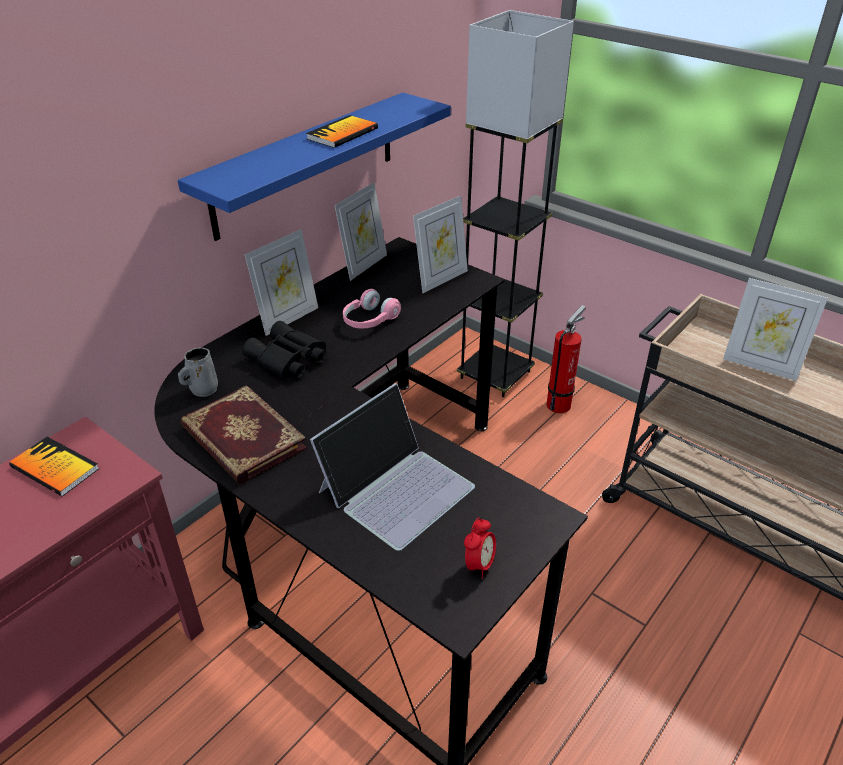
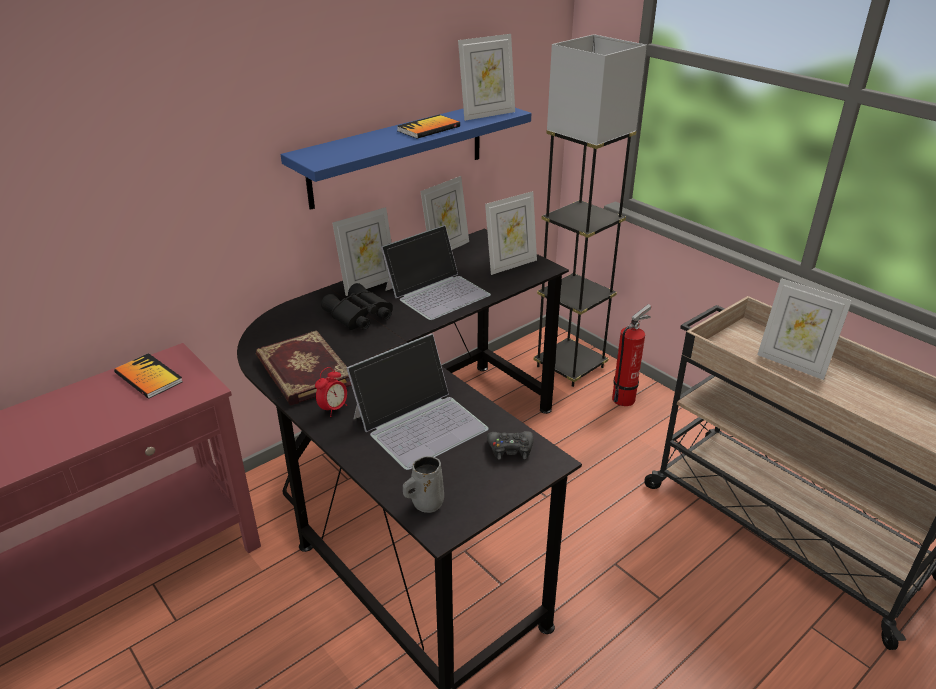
camera: 10 degrees right, 5 degrees down
(202, 390) = (281, 332): grey mug -> grey mug (425, 503)
(369, 320) = (437, 292): pink headphones -> laptop
(402, 111) = (487, 114): none -> picture frame
(479, 565) = (472, 489): alarm clock -> alarm clock (333, 409)
(506, 508) = (510, 449): none -> black game controller

